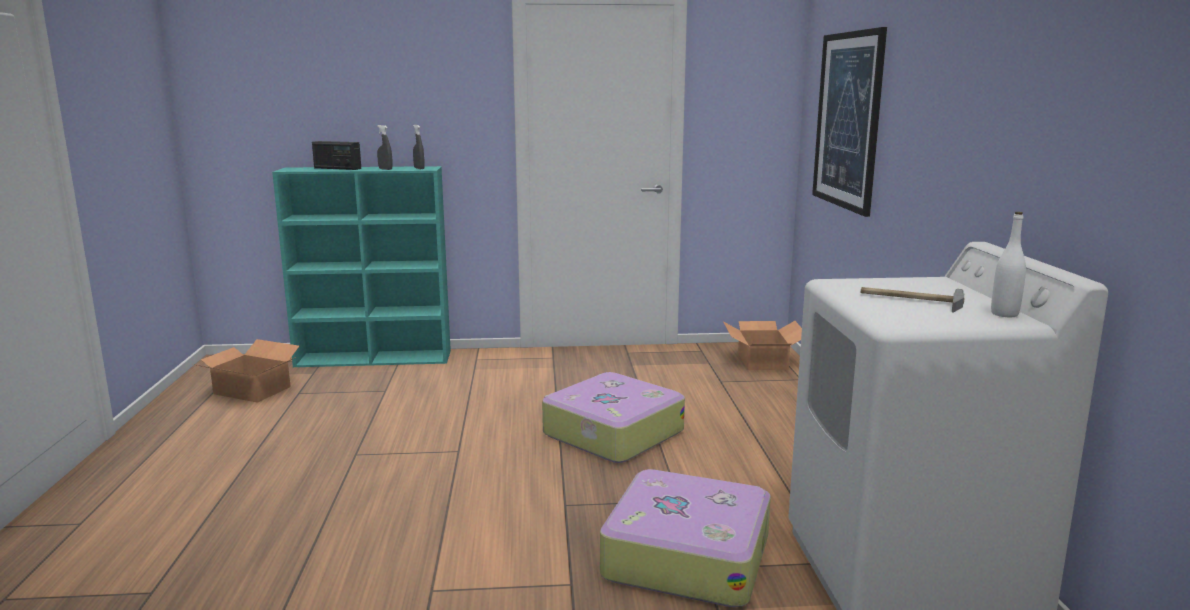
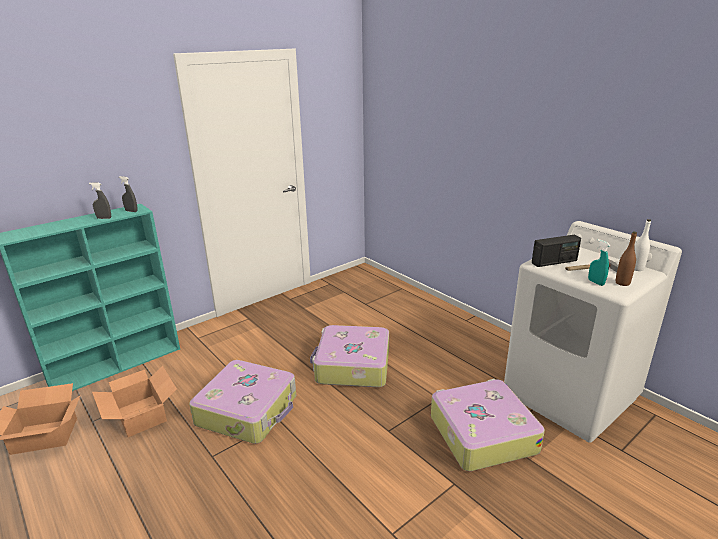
camera: 35 degrees left, 10 degrees up
(337, 168) = (55, 226): radio -> radio (554, 262)
(440, 432) = (248, 410): none -> suitcase
(763, 361) = (370, 281): cardboard box -> cardboard box (141, 415)
(848, 120) = (422, 136): picture -> none
(880, 310) = (596, 282): none -> turquoise spray bottle
(928, 319) = (622, 283): none -> brown bottle

